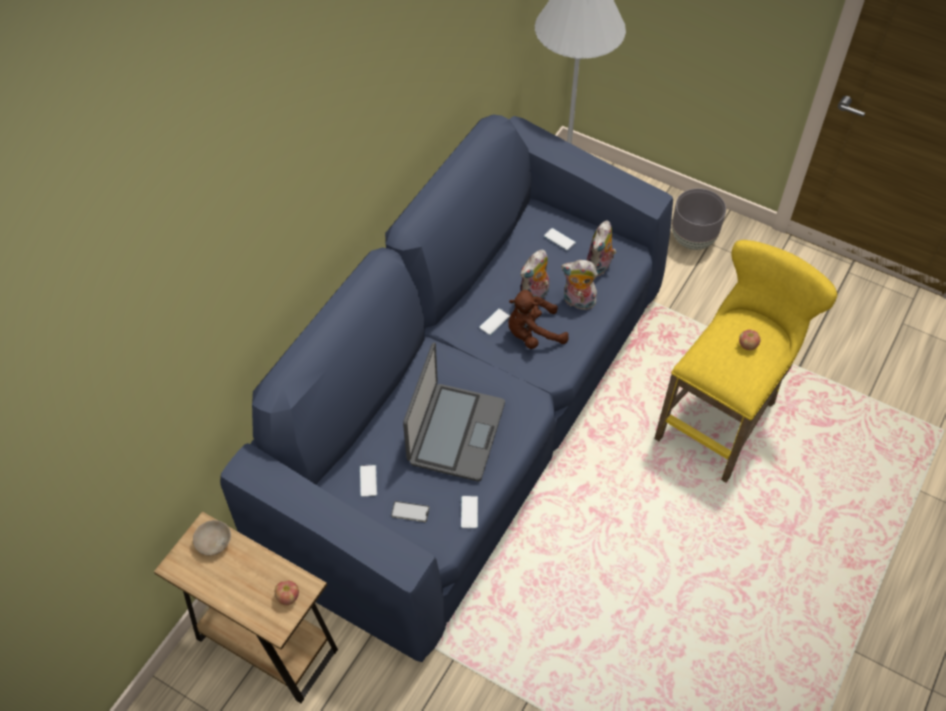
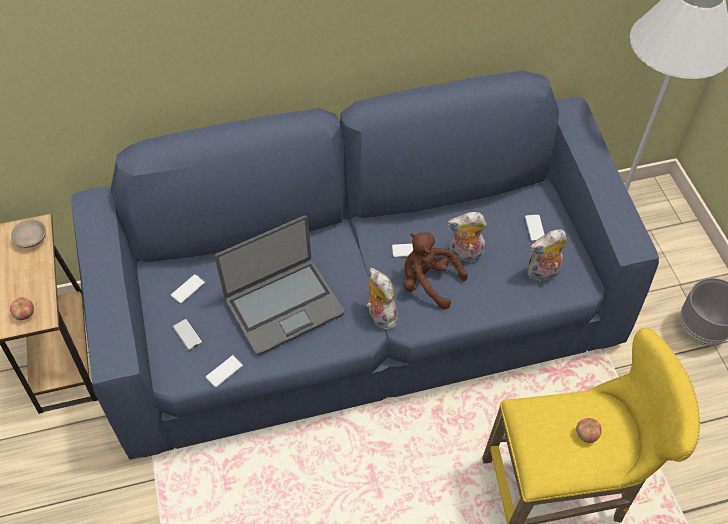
camera: 45 degrees right, 0 degrees up
(577, 302) = (492, 287): plush toy -> plush toy (379, 315)

